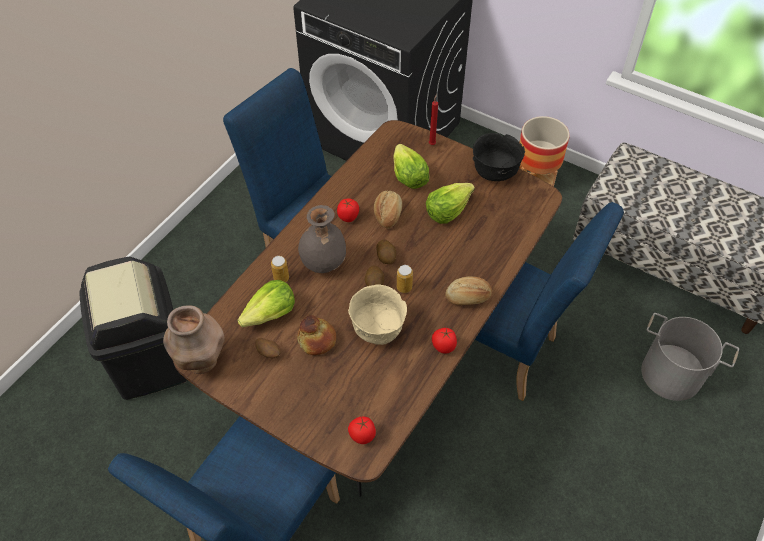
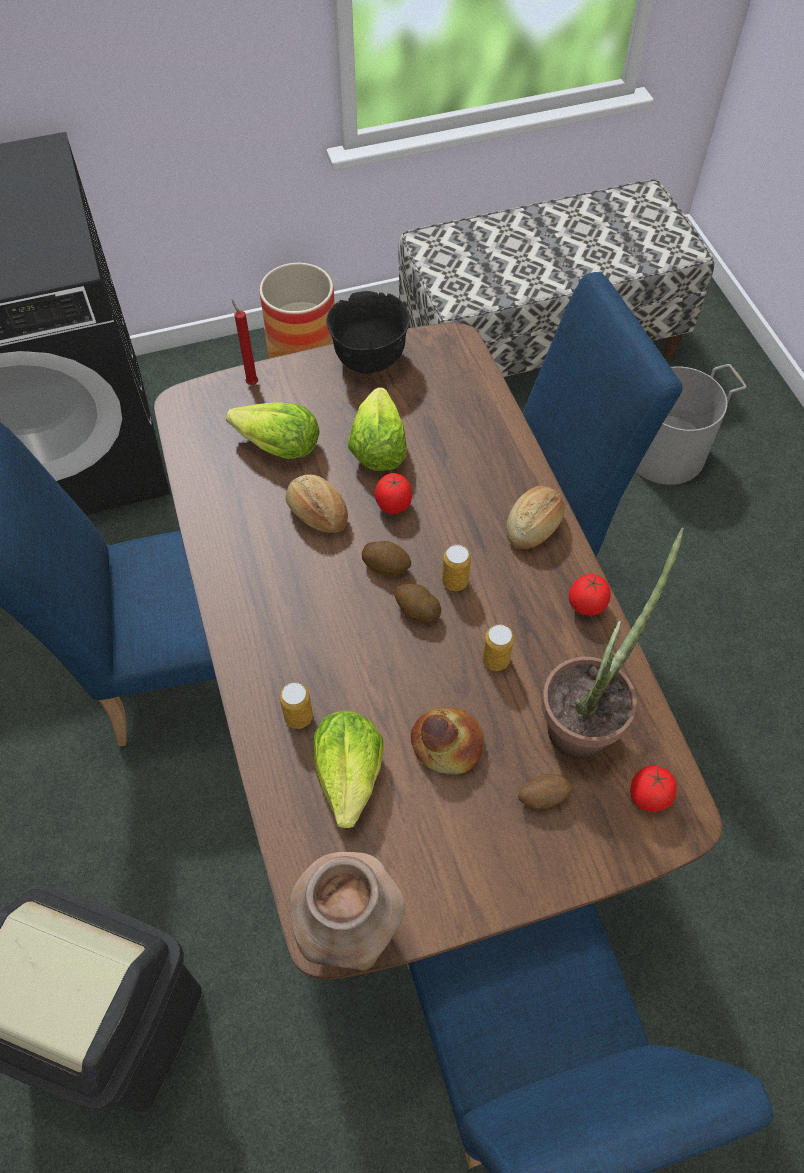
camera: 50 degrees left, 5 degrees up
(269, 353) = (415, 823): potato -> potato (543, 796)
(323, 263) = (322, 645): grey vase -> none
(348, 217) = (274, 560): tomato -> tomato (393, 504)
(377, 330) = (495, 660): beige bowl -> can
(380, 385) = (585, 719): none -> potted plant

